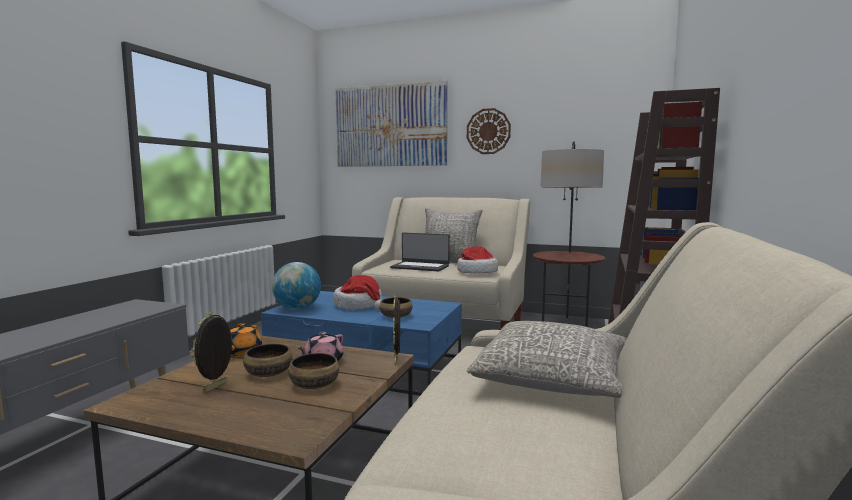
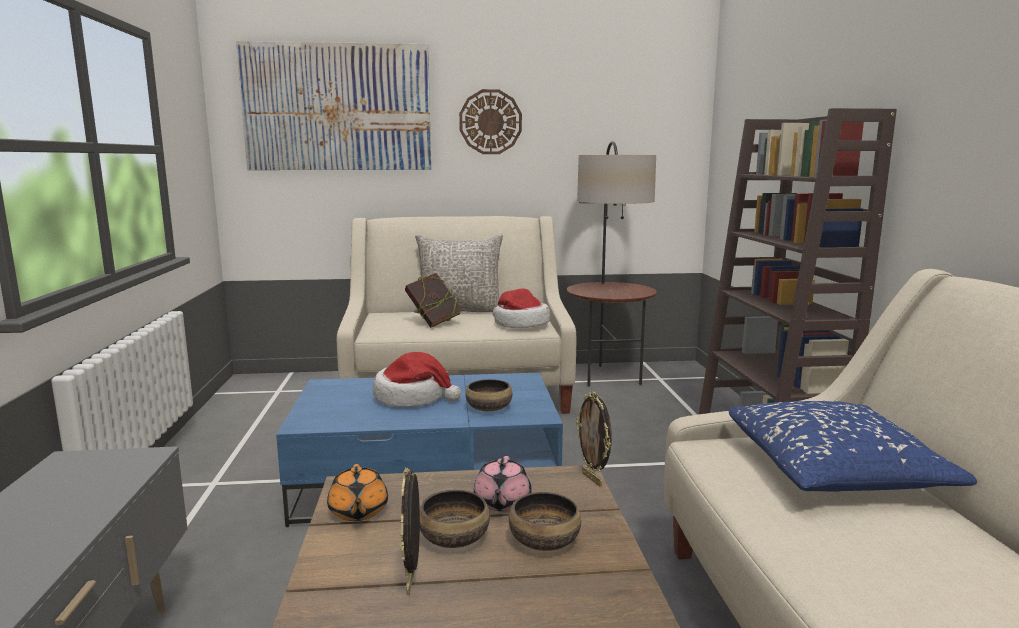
camera: 25 degrees left, 5 degrees up
(297, 309) = (327, 418): globe -> none
(420, 267) = (434, 323): laptop -> book
(553, 378) = (835, 470): grey pillow -> blue pillow

